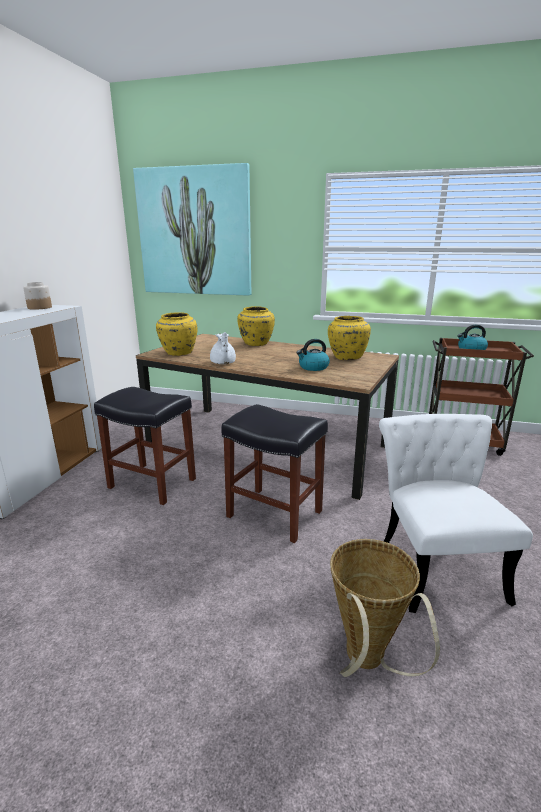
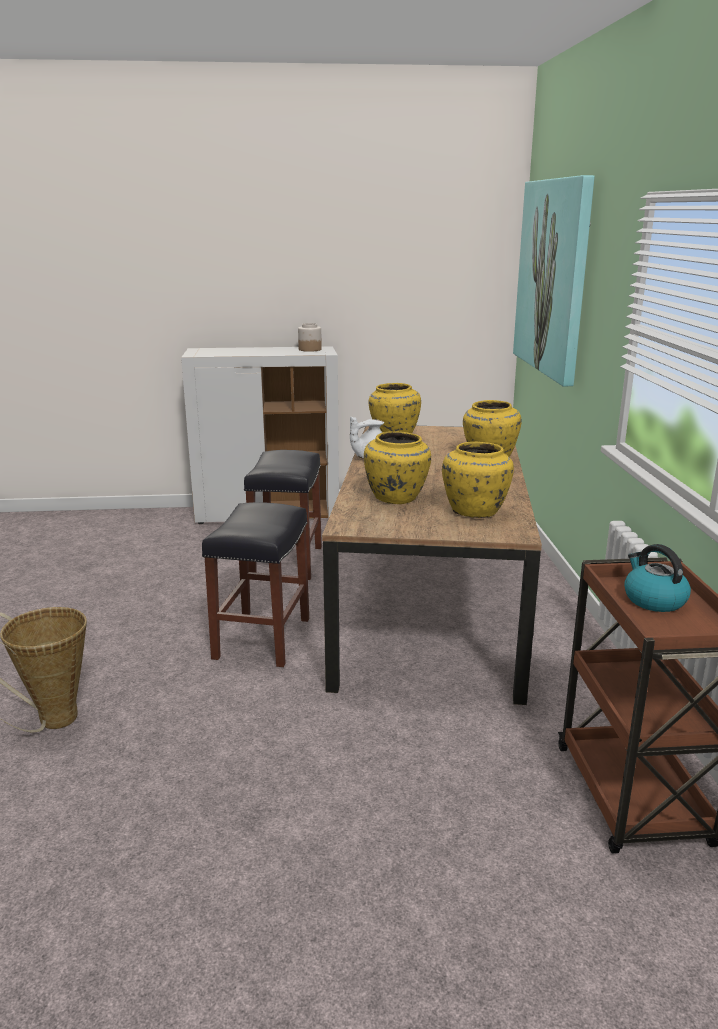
camera: 70 degrees right, 0 degrees up
(313, 367) = (396, 498): kettle -> yellow vase
(434, 564) = (202, 760): white chair -> none

